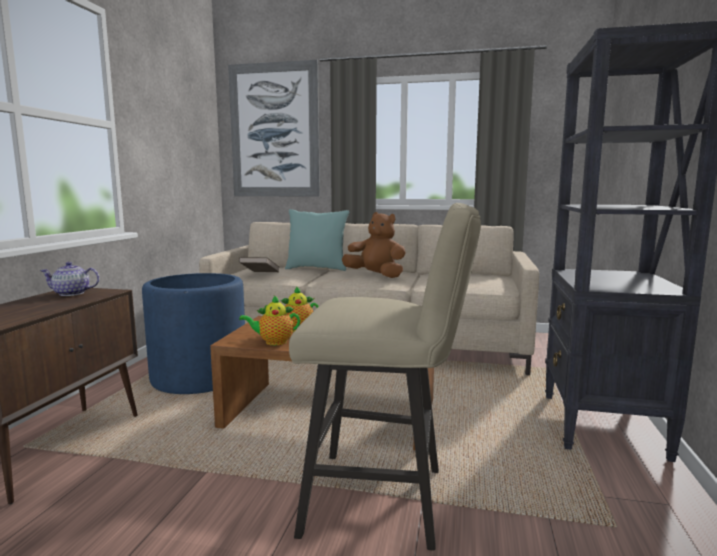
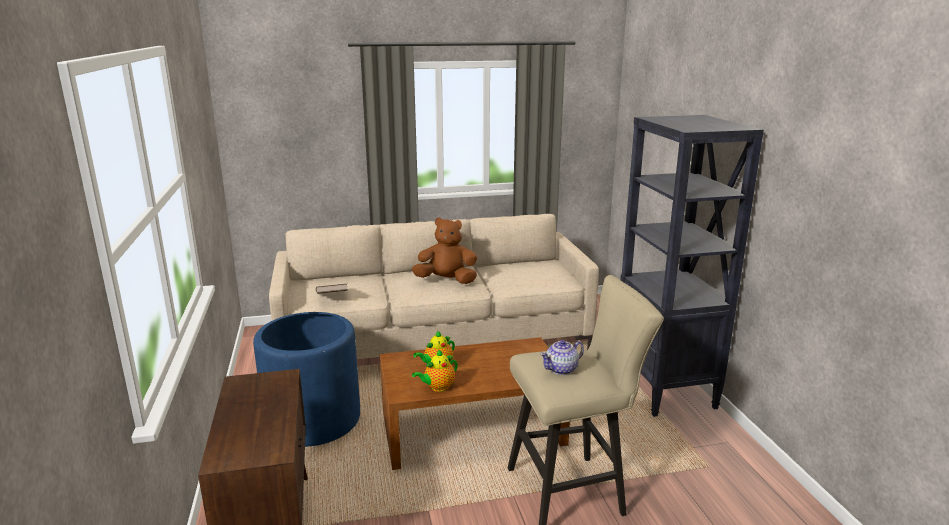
camera: 25 degrees left, 10 degrees up
(72, 293) = (253, 388): teapot -> teapot (562, 369)
(274, 131) = (291, 119): picture -> none
(317, 269) = (374, 276): turquoise pillow -> none

